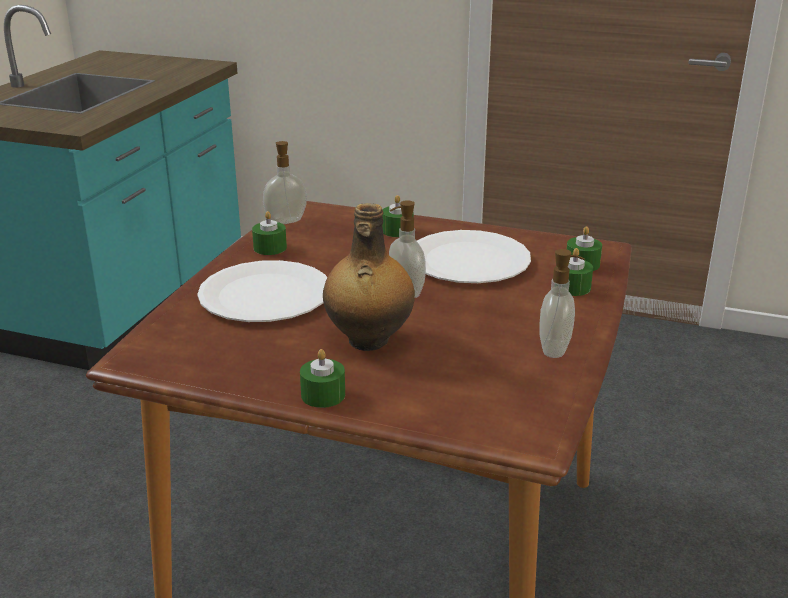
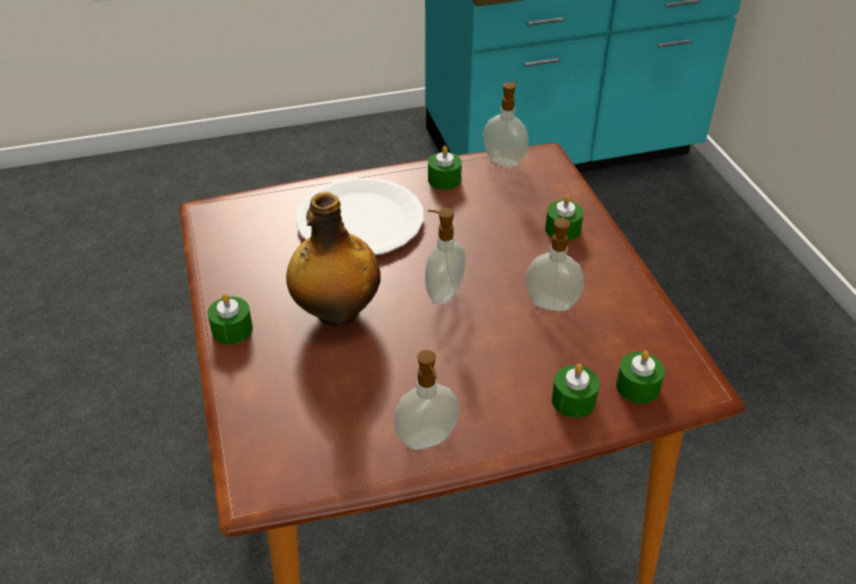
camera: 55 degrees right, 15 degrees up
(468, 261) = (551, 303): white plate -> soap dispenser

